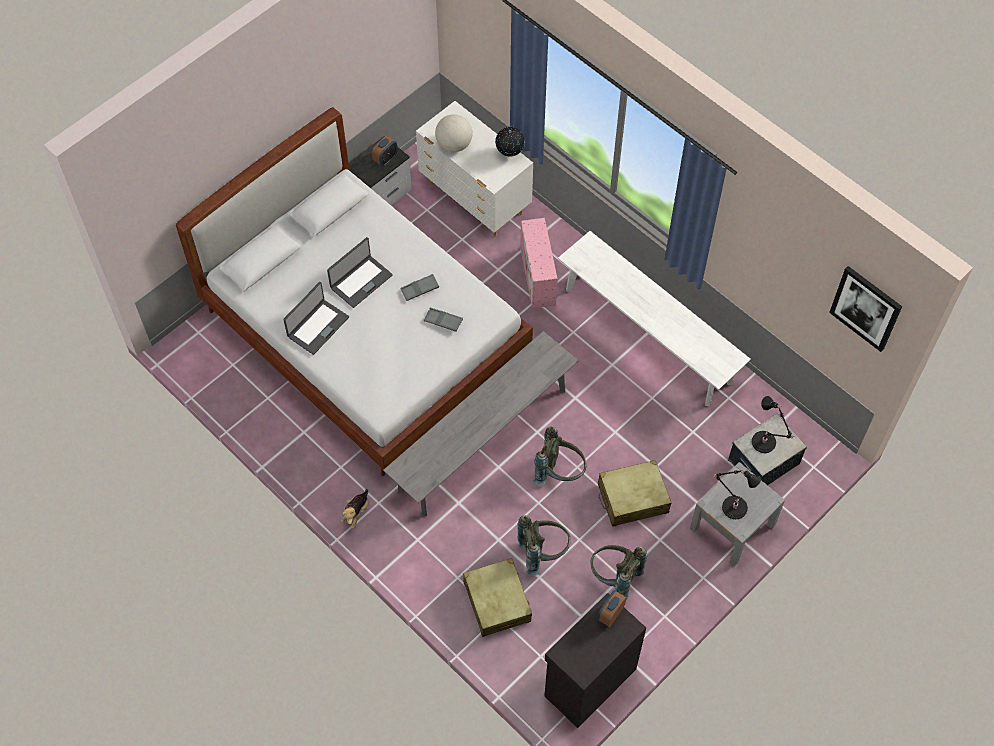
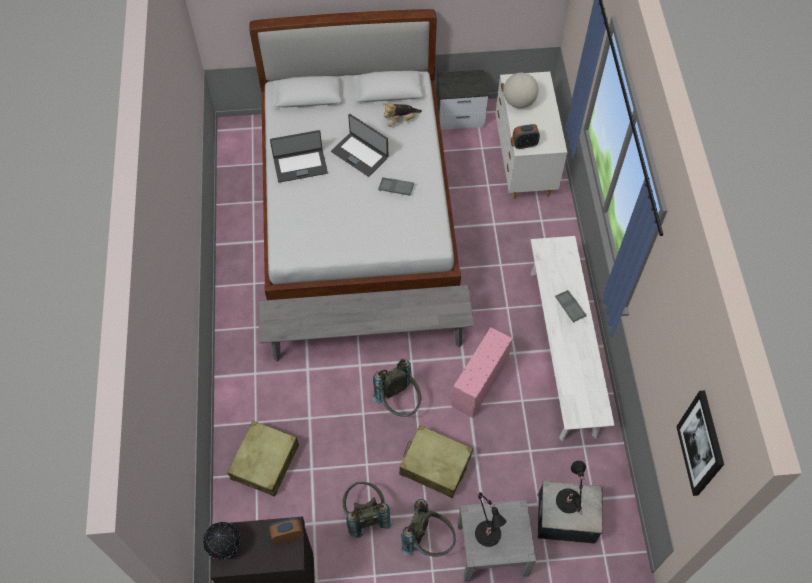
camera: 40 degrees right, 0 degrees up
(356, 512) = (234, 322): plush toy -> plush toy (401, 120)
(360, 281) = (360, 154): laptop -> laptop turned 45 degrees clockwise
(385, 159) = (469, 86): alarm clock -> alarm clock (524, 144)
(443, 321) = (390, 222): grey tray -> grey tray (570, 307)
(510, 153) = (555, 134): globe -> globe (225, 547)
(538, 277) = (518, 249): pink storage box -> pink storage box (479, 383)
(543, 552) = (331, 452): grey backpack -> grey backpack (428, 540)

